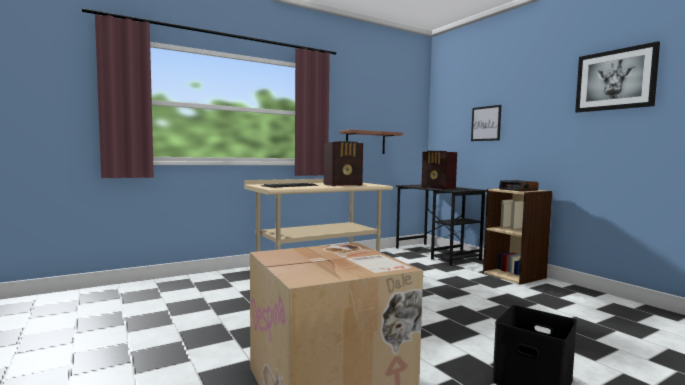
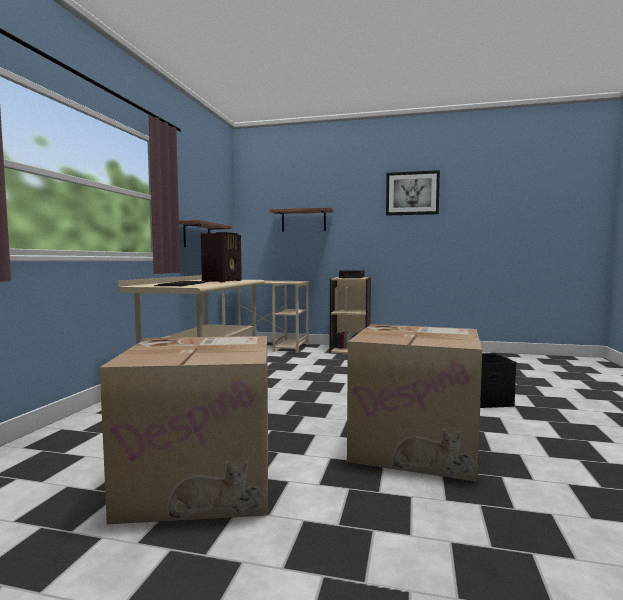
camera: 45 degrees left, 0 degrees up
(165, 335) = (203, 479): none -> cardboard box
(437, 253) = (267, 346): black desk -> beige desk
(438, 188) = (271, 281): radio -> none
(486, 123) = (303, 220): picture -> shelf

